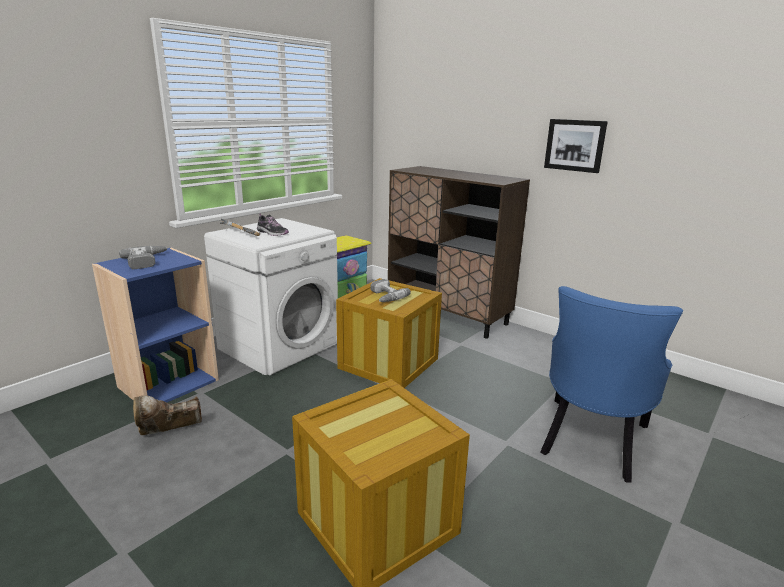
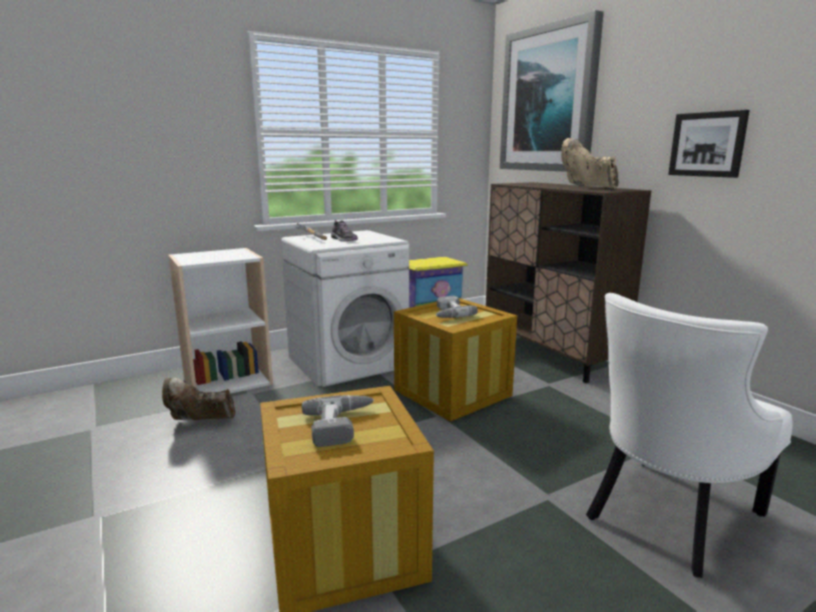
camera: 20 degrees right, 5 degrees down
(148, 261) = (214, 255): power drill -> power drill (342, 425)
(169, 382) = (228, 380): blue bookcase -> white bookcase
(433, 93) = (549, 100): none -> picture
(479, 177) = (587, 188): none -> beige boot
(592, 437) = (671, 512): blue chair -> white chair

